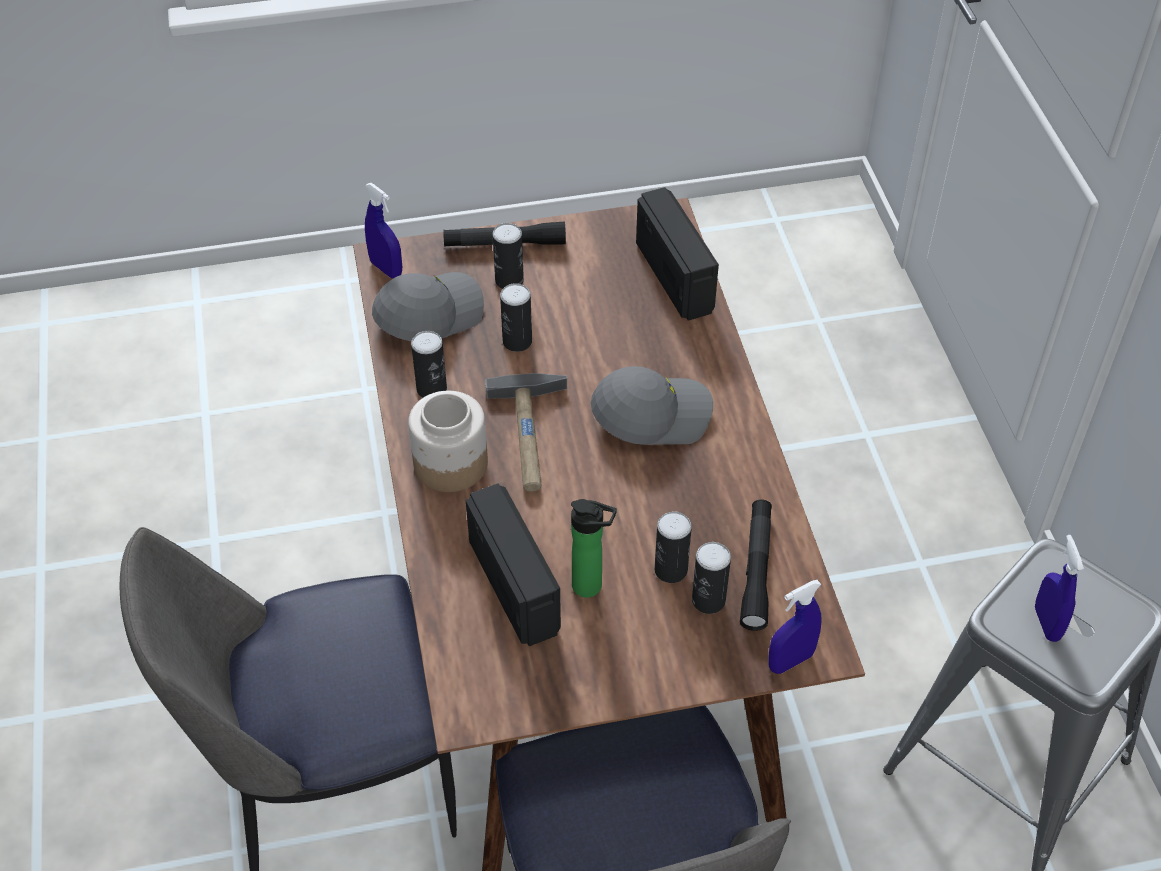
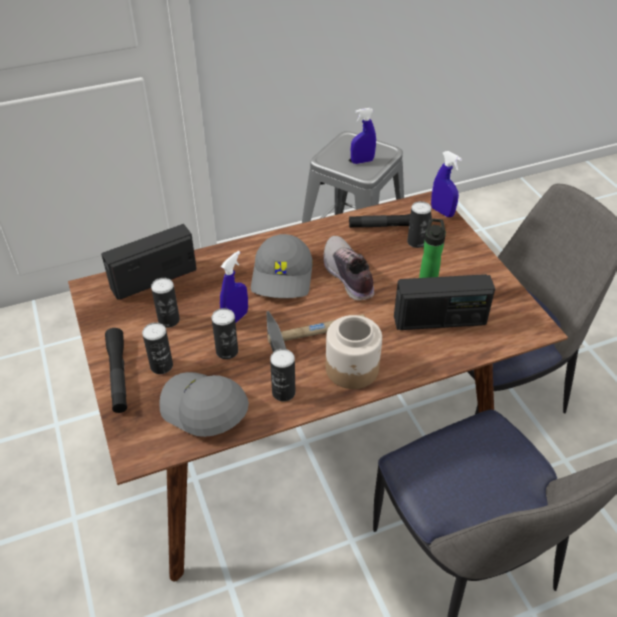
camera: 100 degrees left, 5 degrees down
(386, 269) = (150, 449): blue spray bottle -> blue spray bottle (235, 318)
(515, 586) = (439, 320): radio -> radio turned 150 degrees counterclockwise
(639, 490) = (347, 276): none -> shoe
(651, 414) = (283, 277): grey cap -> grey cap turned 150 degrees counterclockwise
(671, 570) = (401, 257): can -> can (169, 320)

